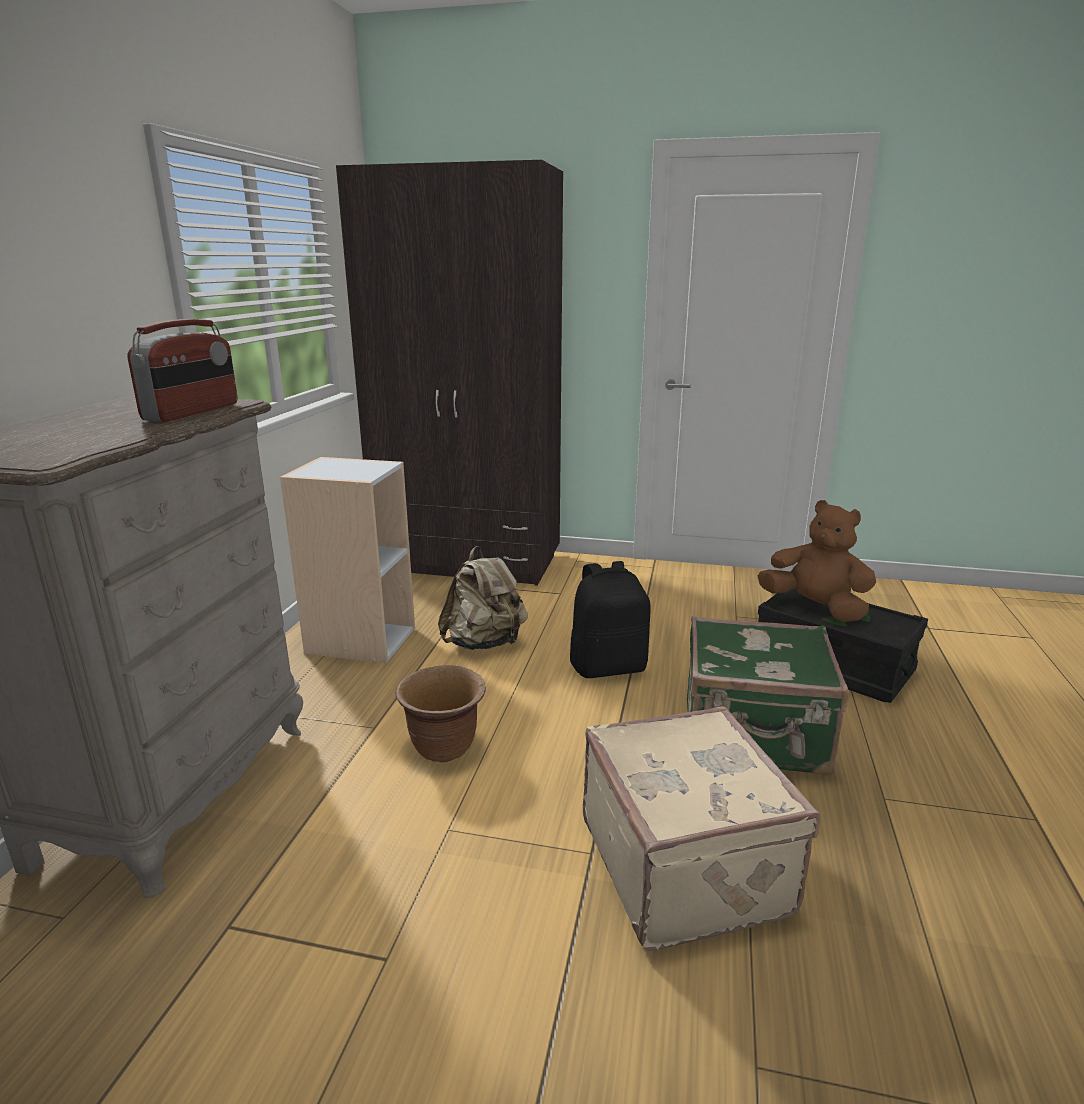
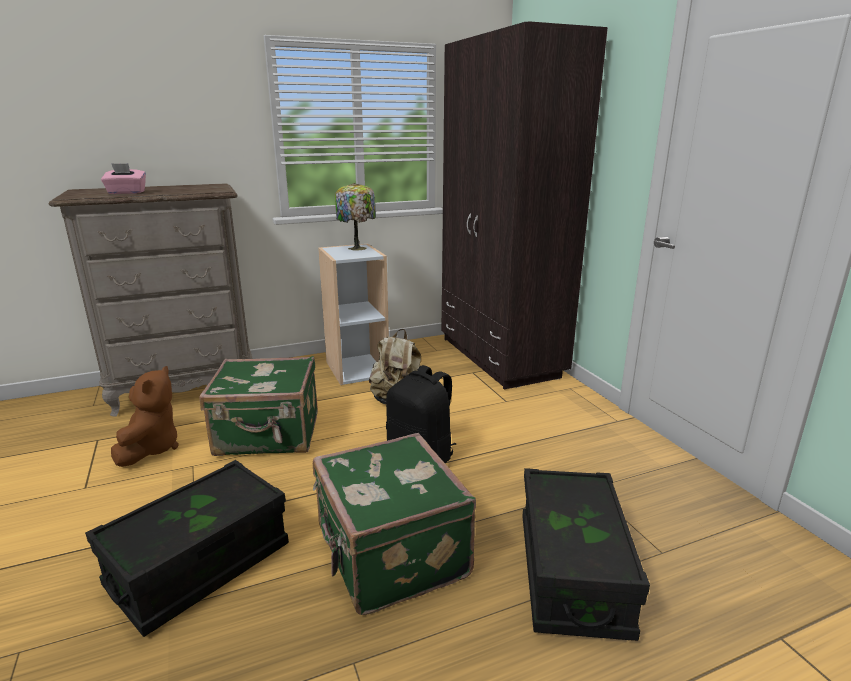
camera: 55 degrees right, 0 degrees up
(98, 433) = (126, 193): none -> pink tissue box
(193, 412) = (187, 191): radio -> none
(335, 463) = (358, 248): none -> table lamp
(444, 747) = (268, 435): brown planter -> green suitcase
(686, 865) = (200, 566): beige suitcase -> black storage box
(815, 607) = (571, 501): brown plush toy -> brown plush toy (151, 448)

